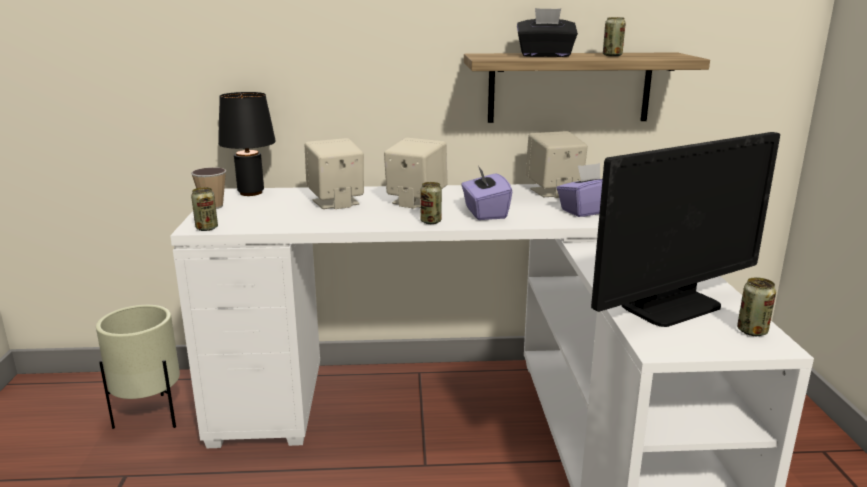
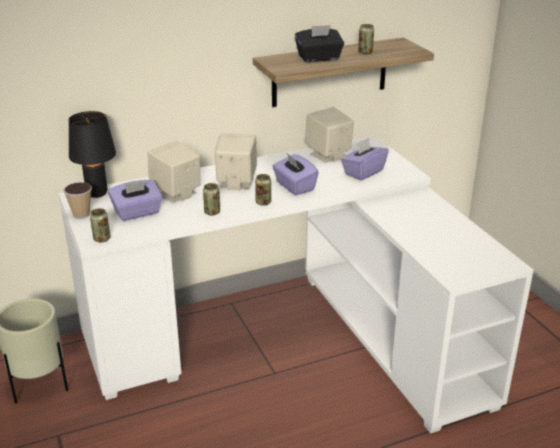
camera: 20 degrees left, 10 degrees up
(273, 212) = (137, 213): none -> purple tissue box
(670, 306) = (447, 247): monitor -> none
(752, 331) = (497, 257): can -> can (212, 212)

